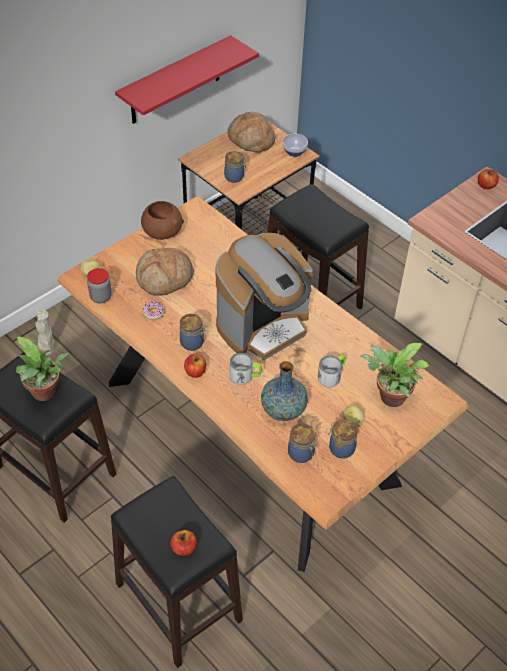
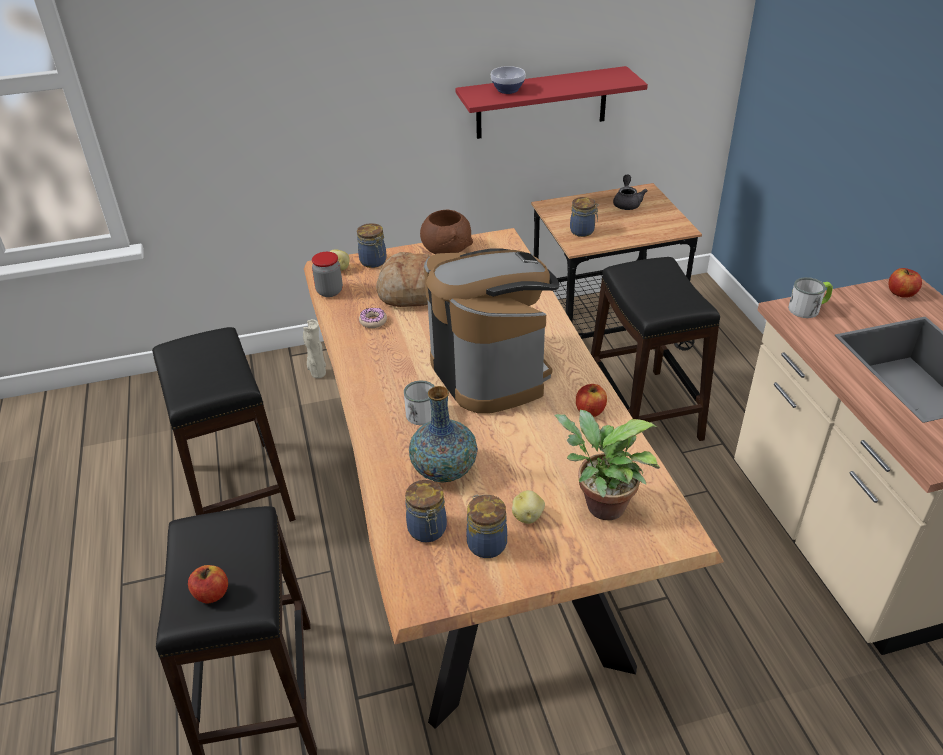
camera: 30 degrees right, 10 degrees down
(46, 394) = (209, 372): potted plant -> none
(193, 343) = (392, 363): jar -> jar (374, 262)
(195, 372) = (370, 393): apple -> apple (590, 411)
(251, 140) = (627, 203): bread -> grey teapot
(263, 326) = (490, 371): coffee machine -> coffee machine turned 105 degrees counterclockwise
(293, 151) = (671, 223): bowl -> bowl (507, 90)
(332, 375) = (538, 452): mug -> mug (808, 308)

